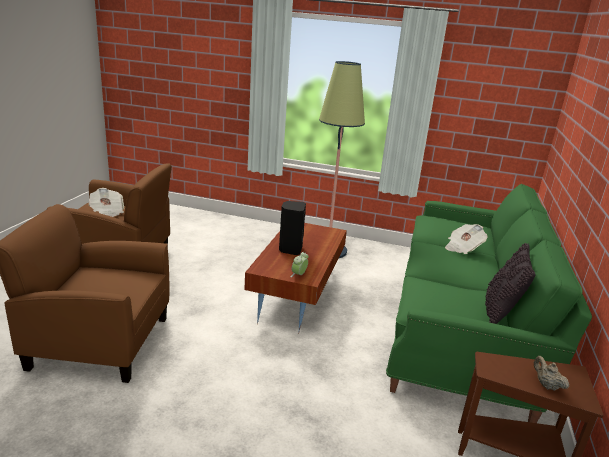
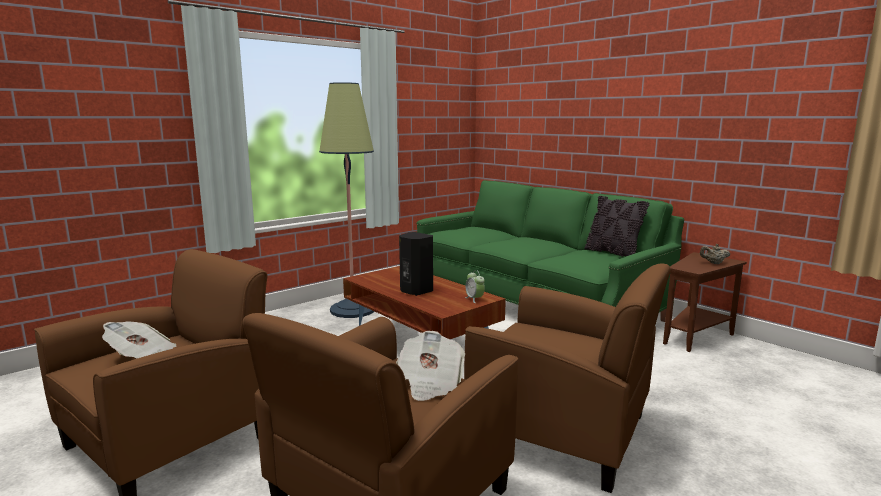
camera: 55 degrees left, 10 degrees down
(218, 393) = (563, 431): none -> brown armchair
(463, 248) = (509, 236): newspaper -> newspaper (430, 383)

